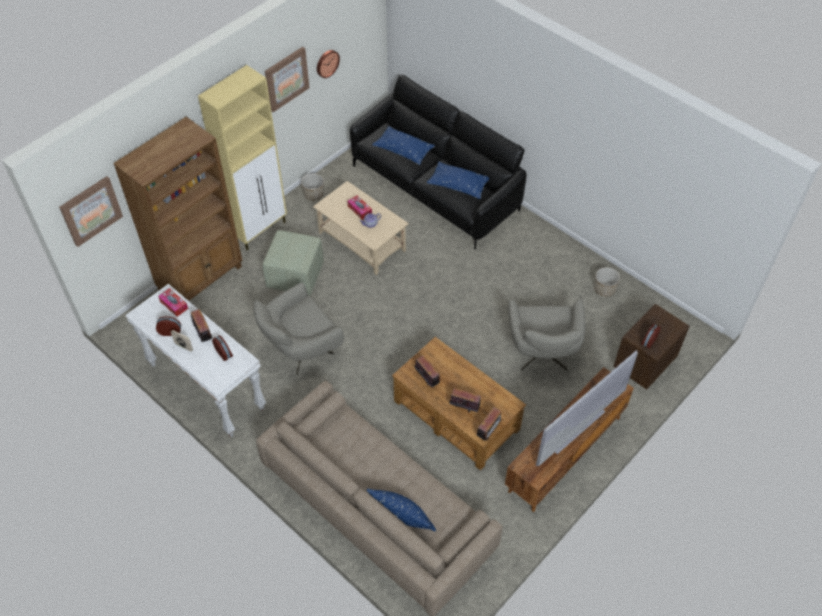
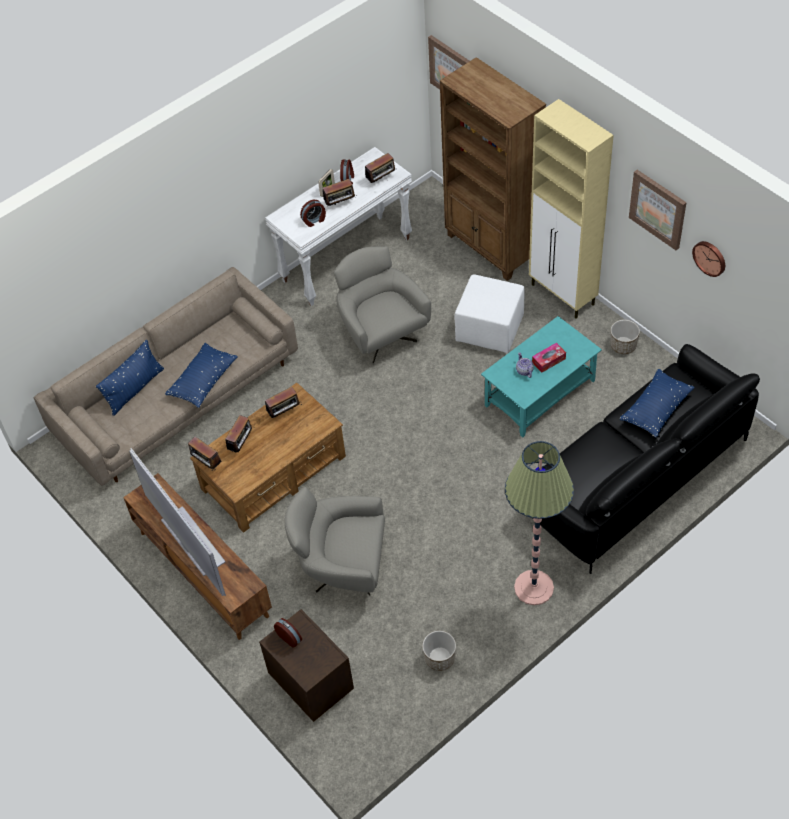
camera: 100 degrees right, 0 degrees up
(174, 305) = (381, 180): tissue box -> radio
(295, 275) = (490, 329): green ottoman -> white ottoman
(362, 242) = (539, 394): beige coffee table -> turquoise coffee table
(458, 186) = (588, 466): blue pillow -> blue pillow (203, 381)
(537, 240) = (534, 587): none -> floor lamp

